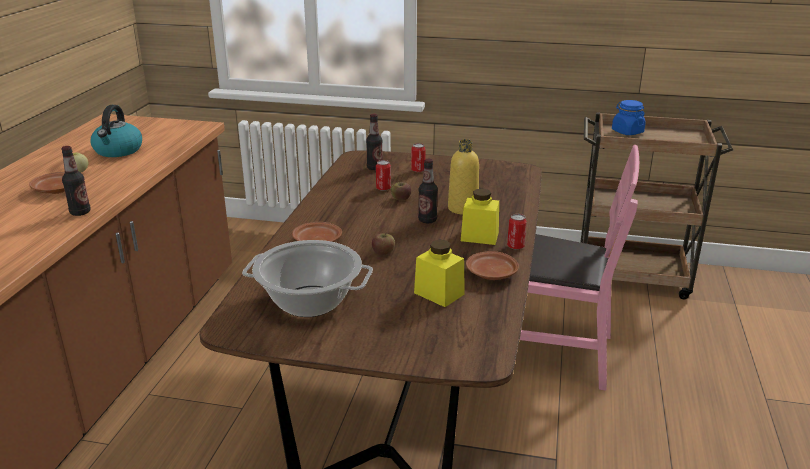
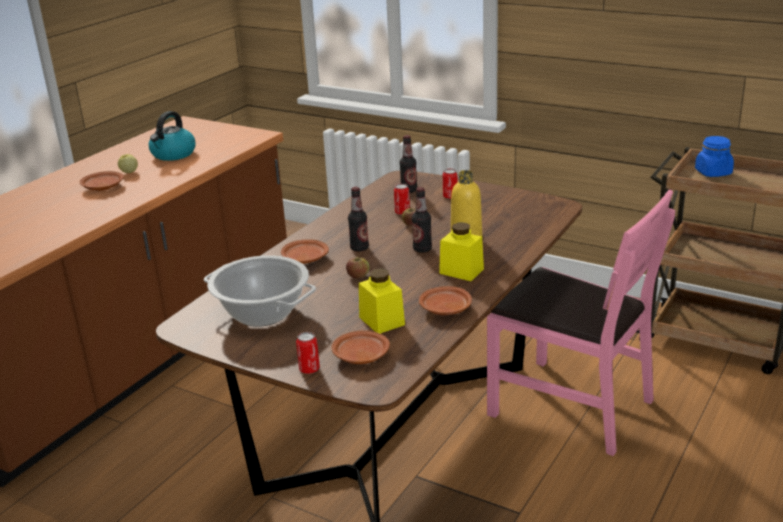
camera: 20 degrees right, 0 degrees up
(80, 212) = (109, 210): bottle -> bottle (359, 248)
(443, 332) = (360, 356): none -> brown plate
(515, 246) = (490, 285): can -> can (309, 369)

